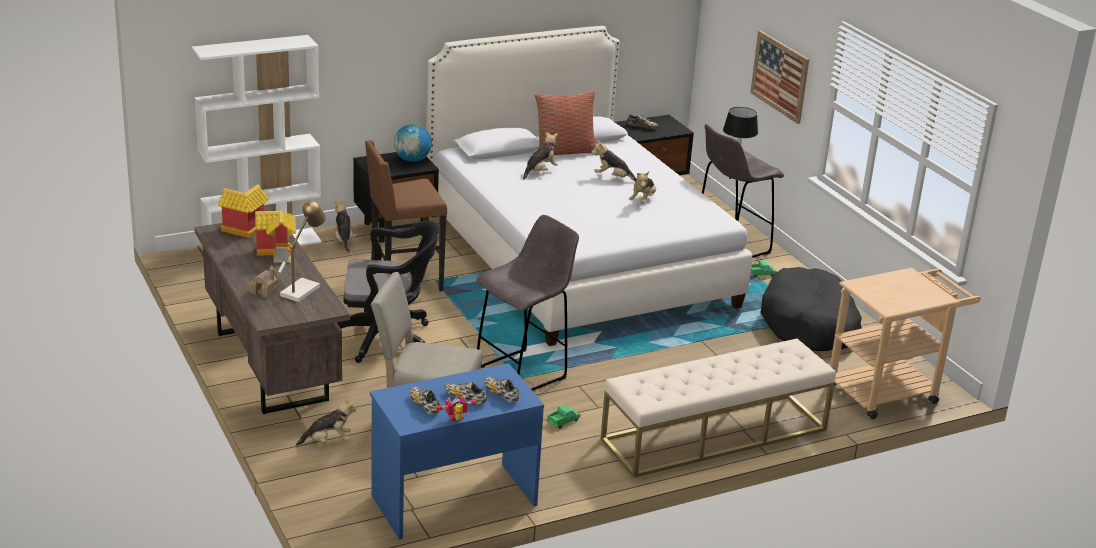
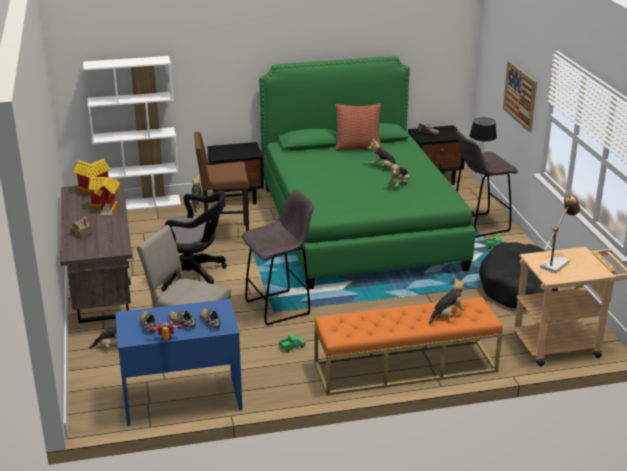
camera: 15 degrees right, 0 degrees up
(302, 289) = (109, 234): table lamp -> table lamp (556, 263)
(412, 160) = (247, 149): globe -> none
(540, 172) = (332, 161): plush toy -> plush toy (447, 315)
(576, 258) = (358, 226): white bed -> green bed
(714, 435) = (405, 367): beige bench -> orange bench

